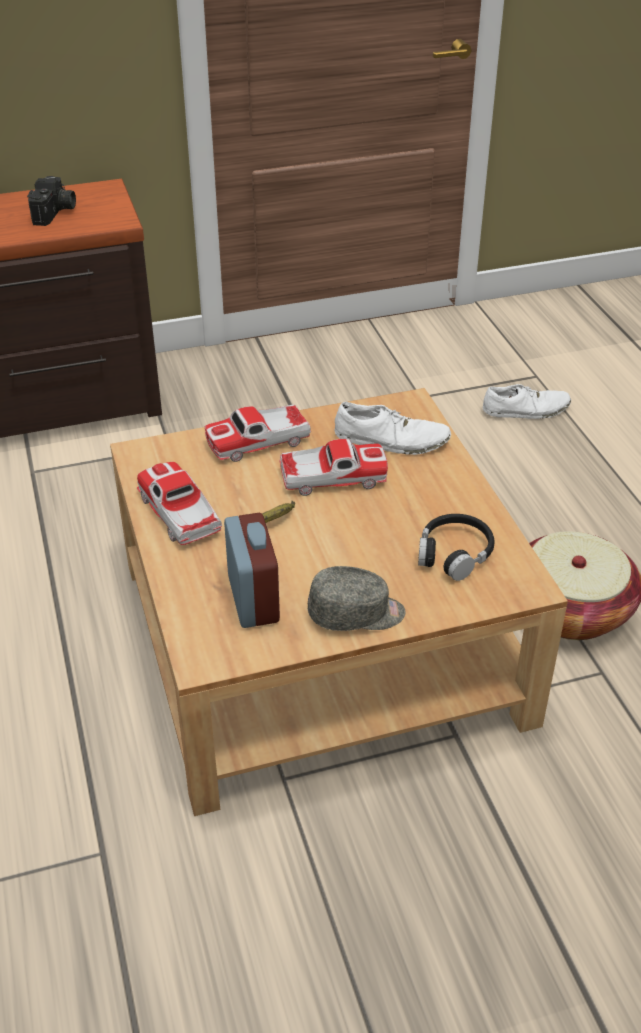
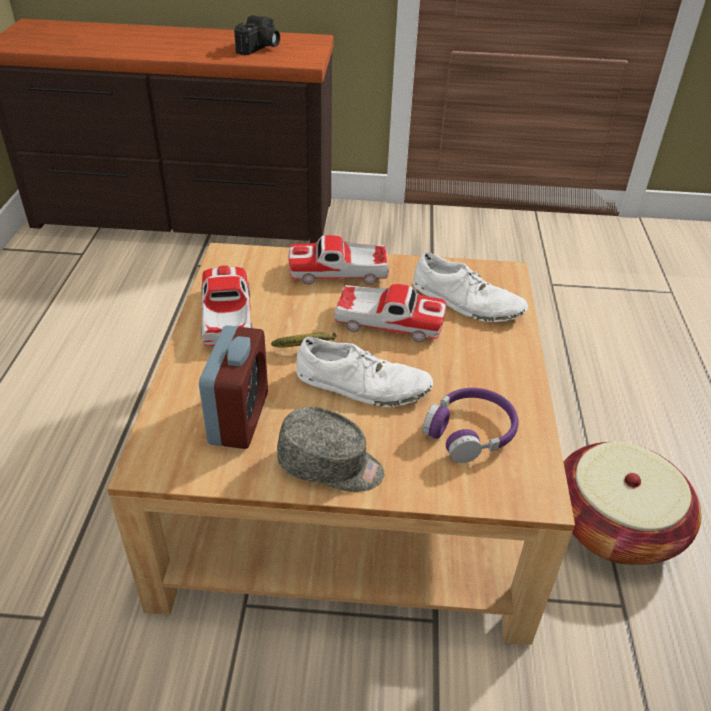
camera: 20 degrees right, 0 degrees up
(454, 554) = (470, 432): black headphones -> purple headphones
(526, 410) = (648, 319): white shoe -> white shoe (363, 385)

